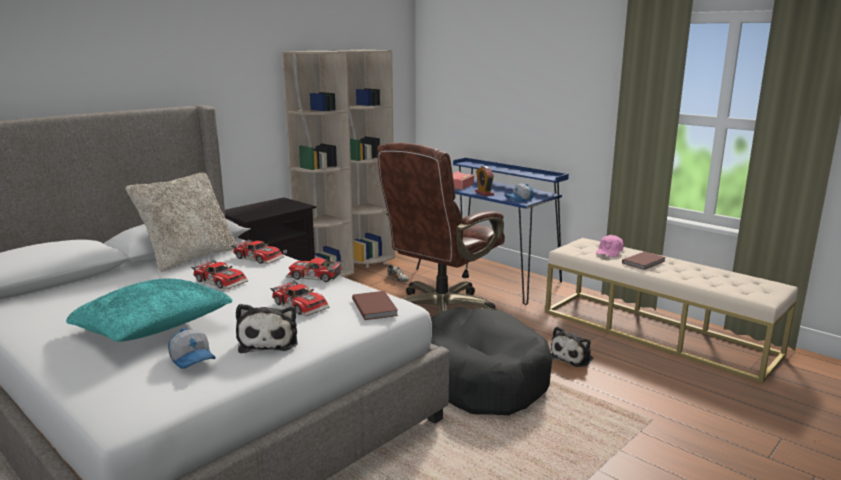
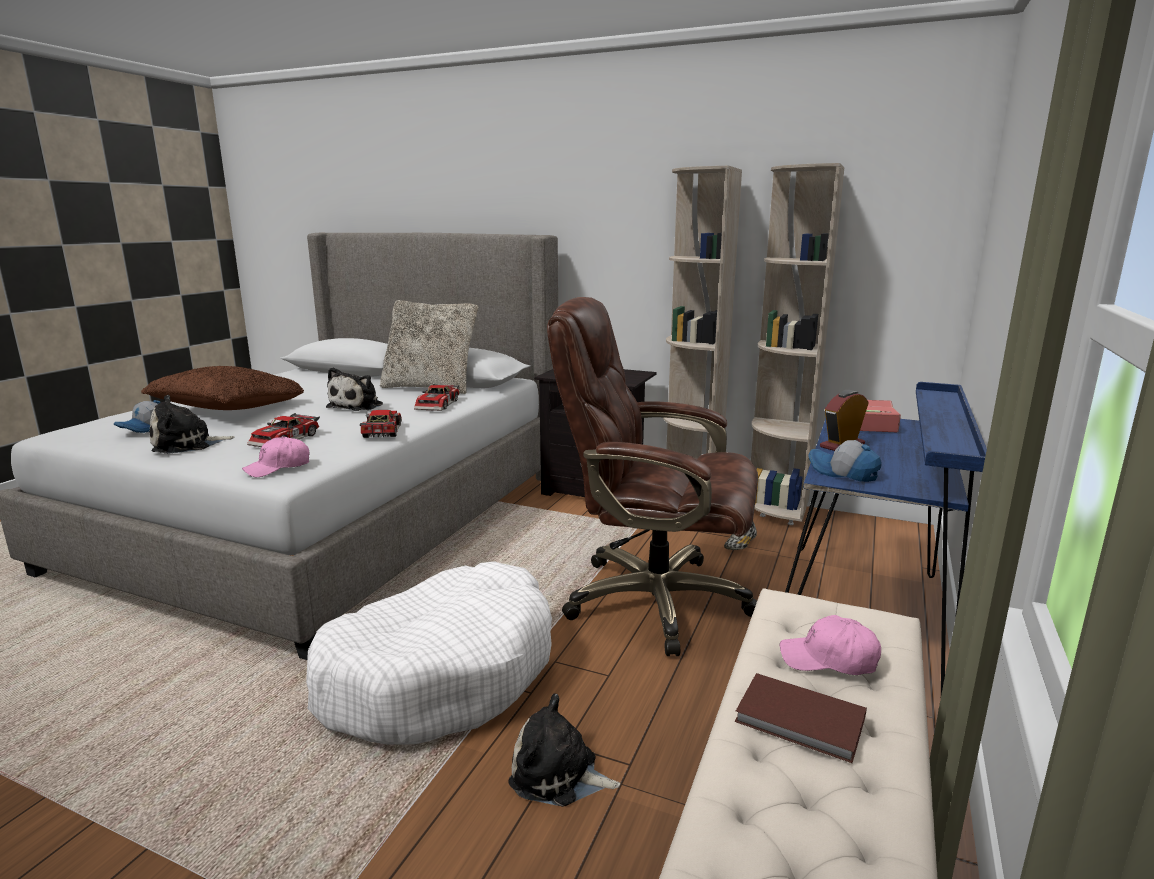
camera: 70 degrees right, 0 degrees up
(152, 328) = (229, 409): turquoise pillow -> brown pillow
(221, 281) = (358, 406): toy car -> plush toy
(375, 307) = (278, 467): brown book -> pink cap
(479, 377) = (440, 673): black dog bed -> white dog bed

